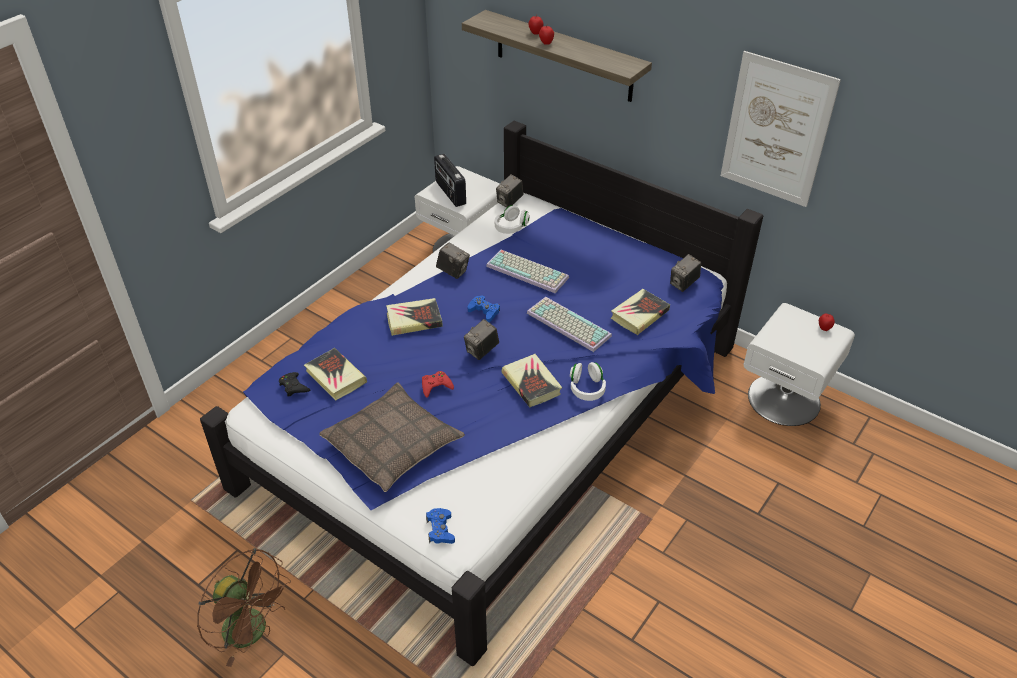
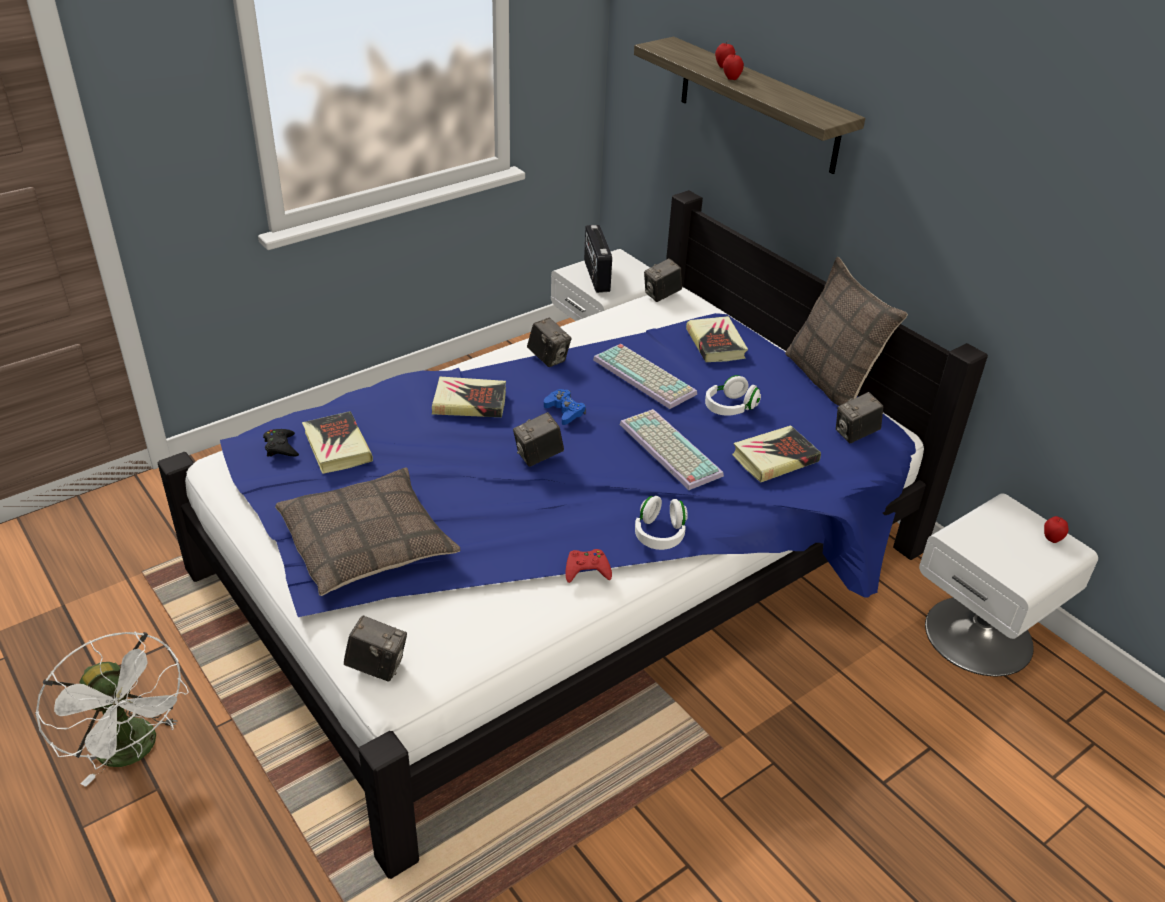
camera: 15 degrees right, 5 degrees down
(253, 632) = (134, 751): brown fan -> white fan
(436, 386) = (457, 485): red game controller -> red game controller (587, 570)
(440, 530) = (377, 666): blue game controller -> camera
(511, 227) = (647, 322): white headphones -> white headphones (730, 407)
(531, 383) = (585, 510): book -> book (716, 344)
(653, 246) = (831, 381): none -> pillow
(776, 130) = (1020, 229): picture -> none

